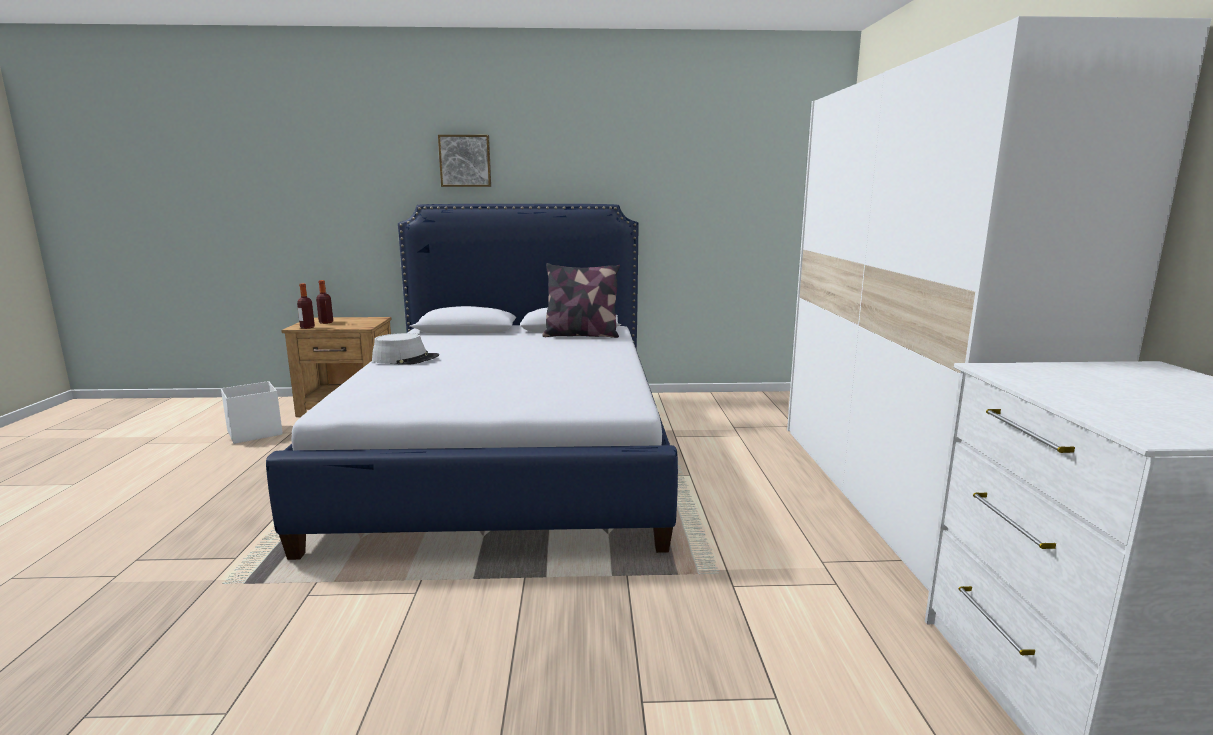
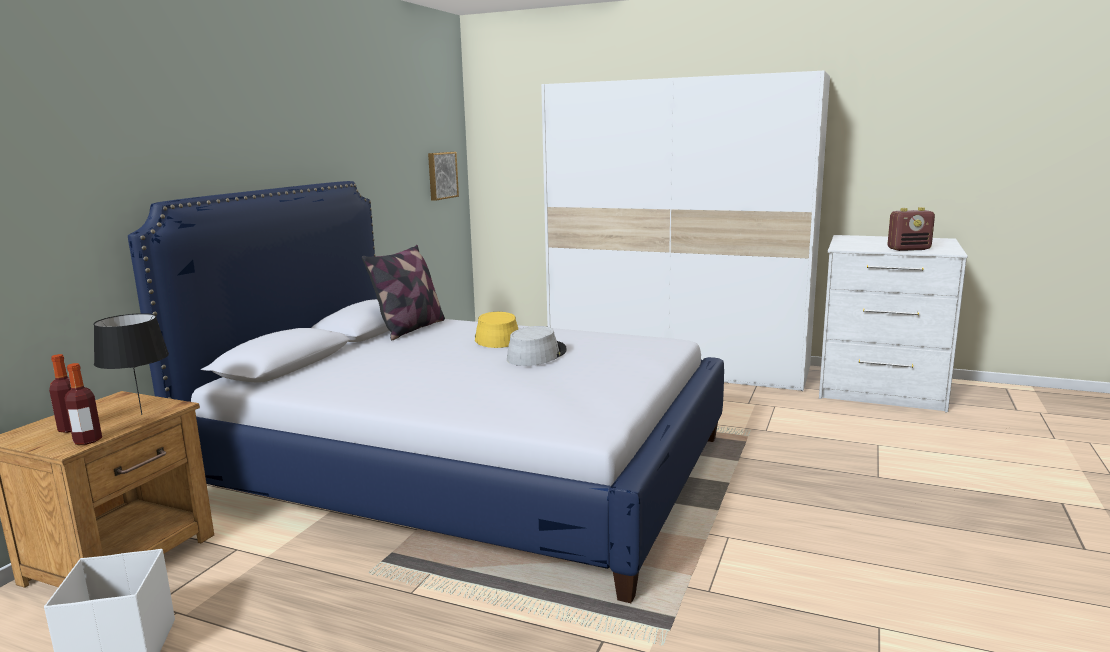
camera: 65 degrees left, 0 degrees up
(348, 326) = (142, 414): none -> black table lamp
(405, 359) = (408, 395): grey hat -> grey hat (536, 355)
(465, 161) = (188, 134): picture -> picture (441, 175)
(575, 356) = (496, 338): none -> yellow hat
(1099, 405) = (909, 249): none -> radio

